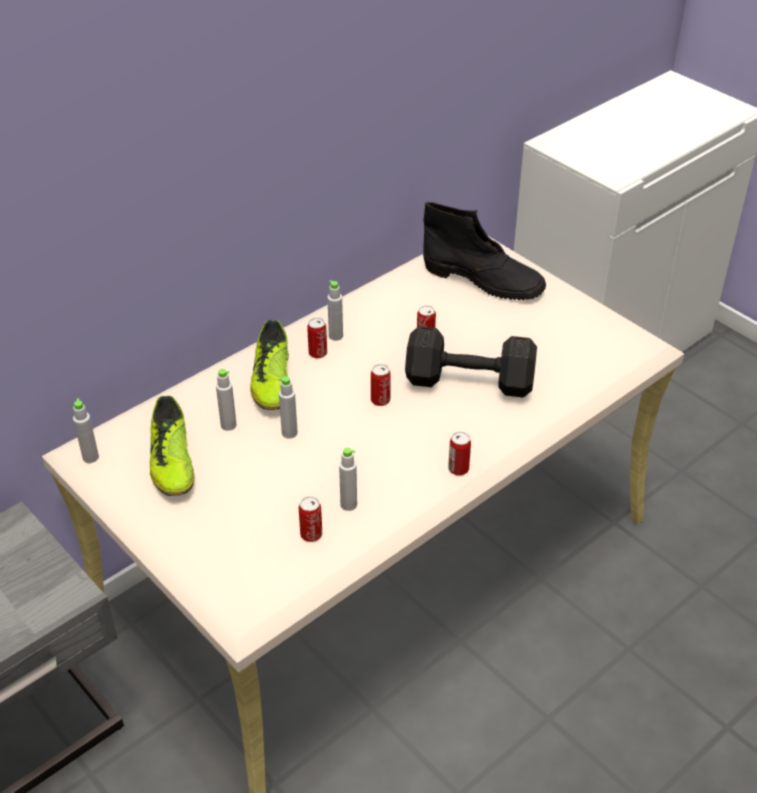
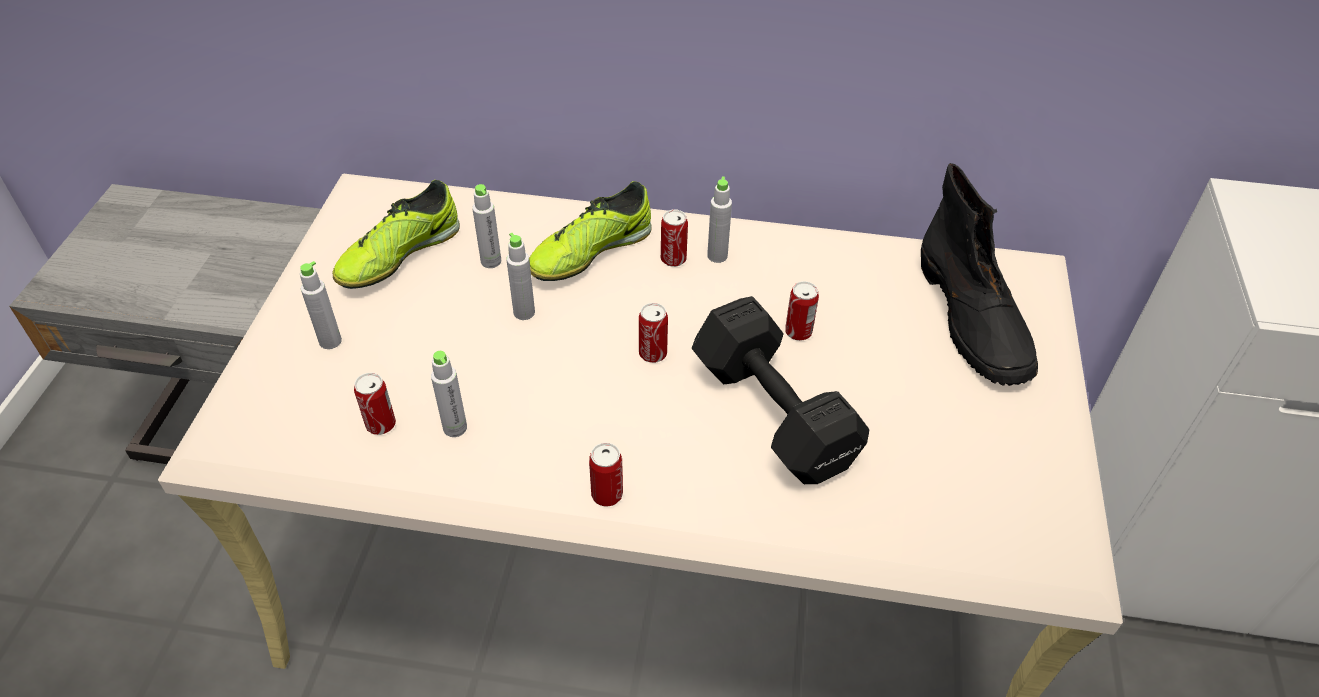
camera: 50 degrees right, 5 degrees up
(90, 457) = (357, 200): grey bottle -> grey bottle (330, 341)

